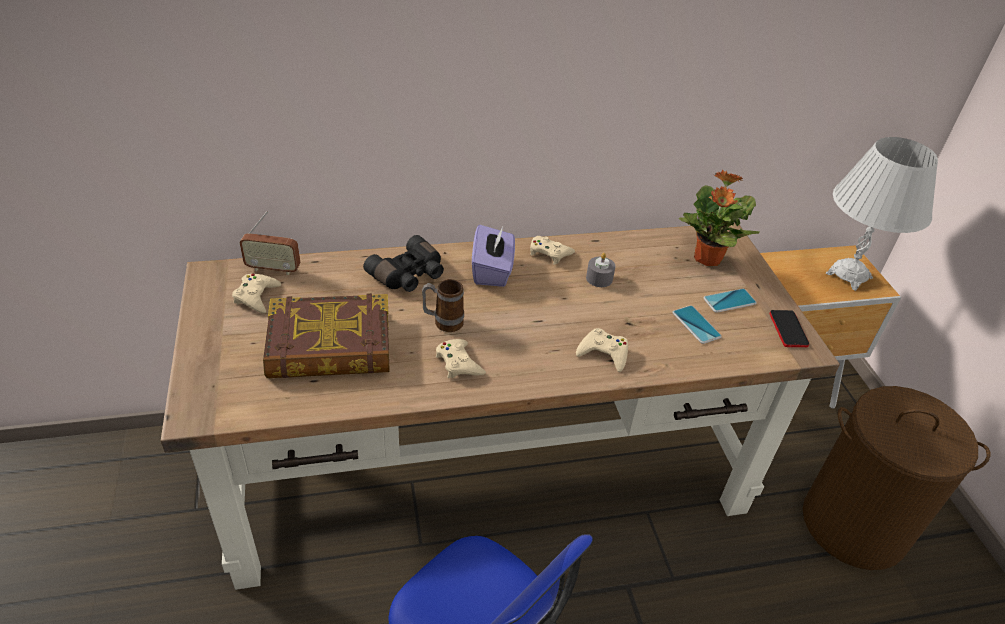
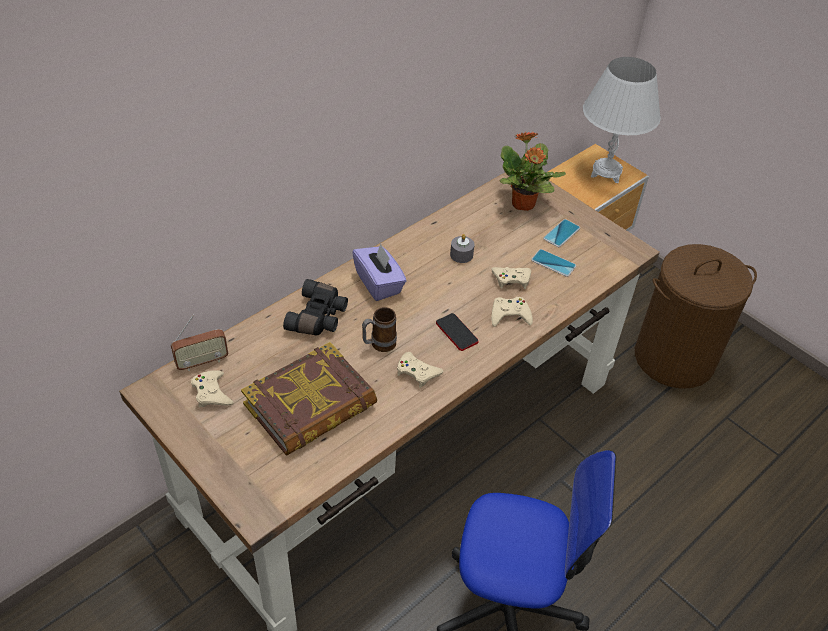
camera: 30 degrees left, 5 degrees up
(549, 253) = (409, 249): beige game controller -> beige game controller (511, 279)
(788, 329) = (612, 239): phone -> phone (456, 332)

